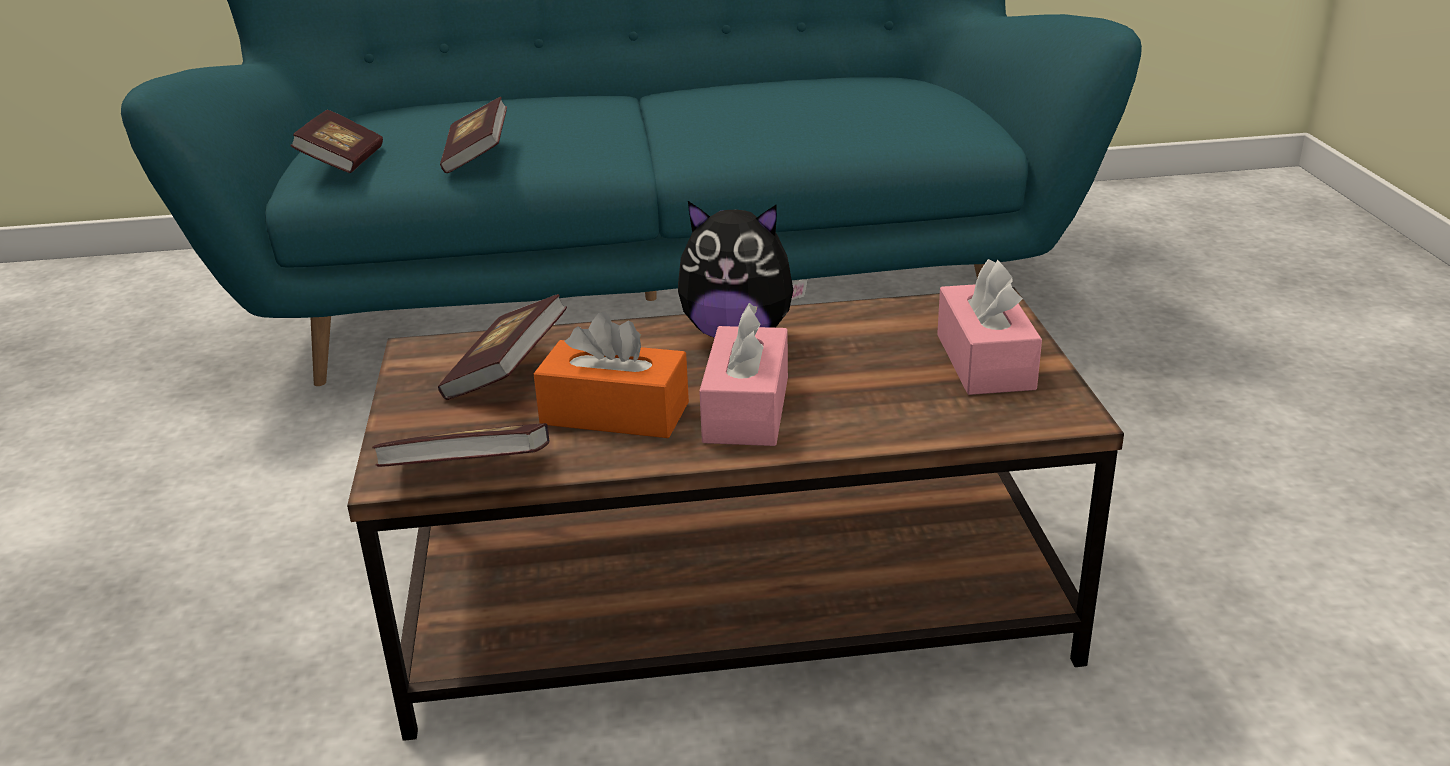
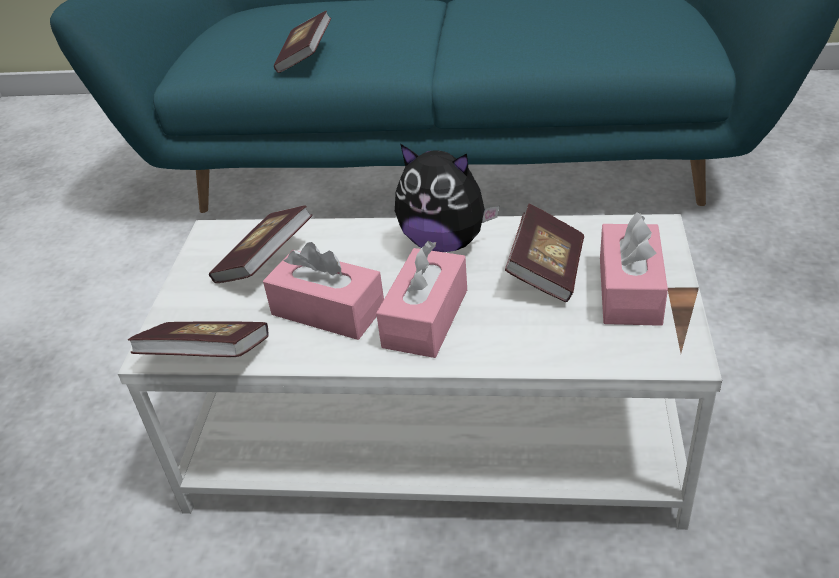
camera: 15 degrees right, 10 degrees up
(342, 163) = (212, 58): book -> book (546, 271)
(615, 413) = (328, 310): orange tissue box -> pink tissue box
(735, 600) = (437, 430): brown coffee table -> white coffee table

